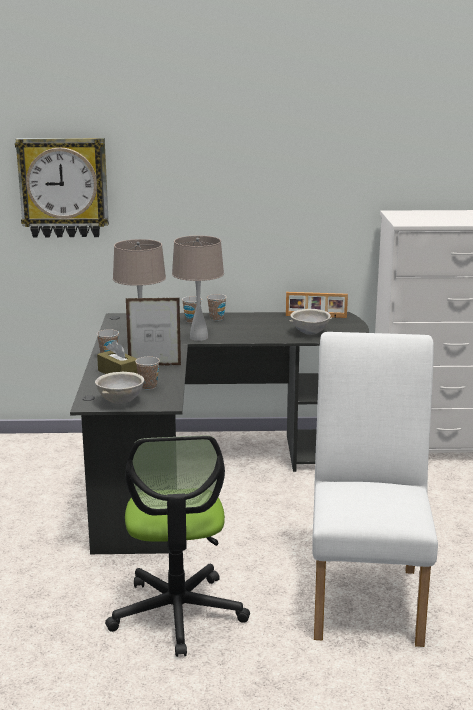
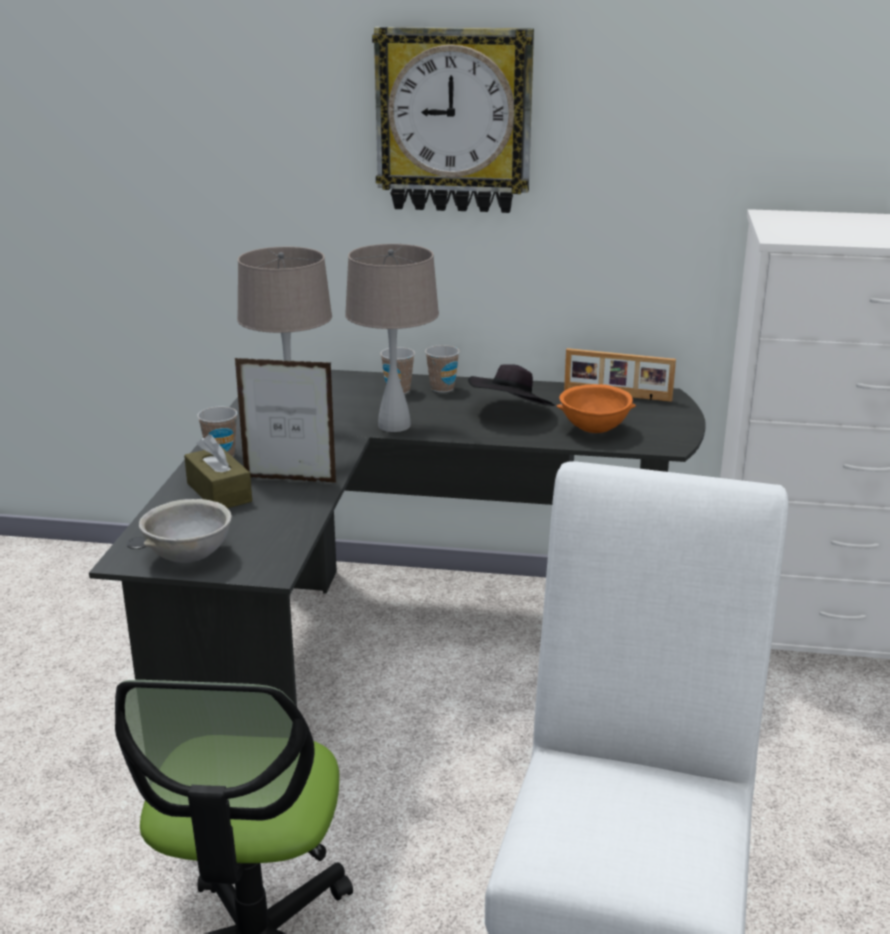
camera: 10 degrees right, 5 degrees up
(64, 187) = (192, 148): wall clock -> wall clock (454, 120)
(148, 386) = (255, 526): cup -> none
(261, 328) = (510, 413): none -> black hat
(310, 333) = (594, 430): grey bowl -> orange bowl

